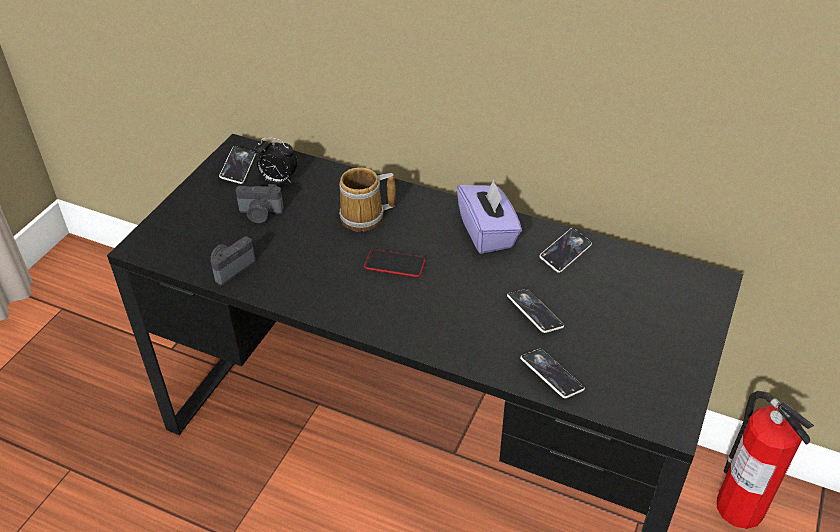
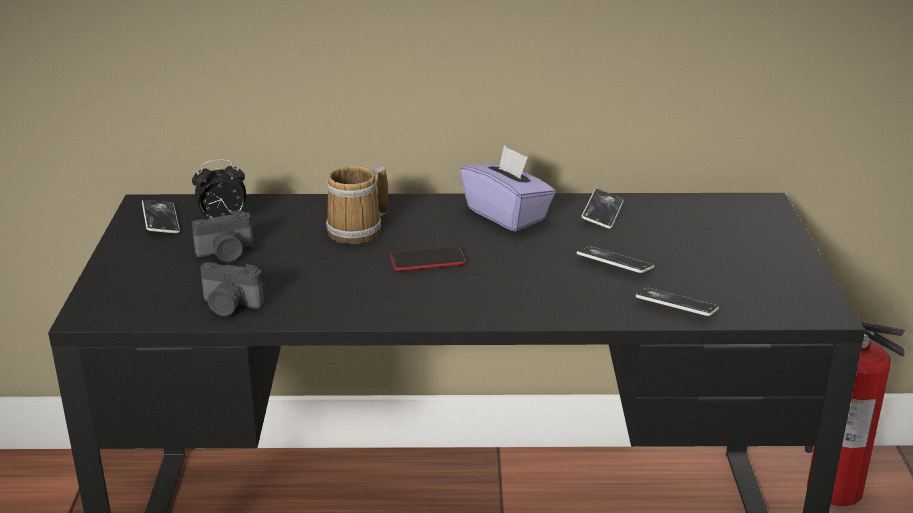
camera: 25 degrees left, 15 degrees down
(230, 268) = (230, 306): camera -> camera turned 90 degrees counterclockwise

